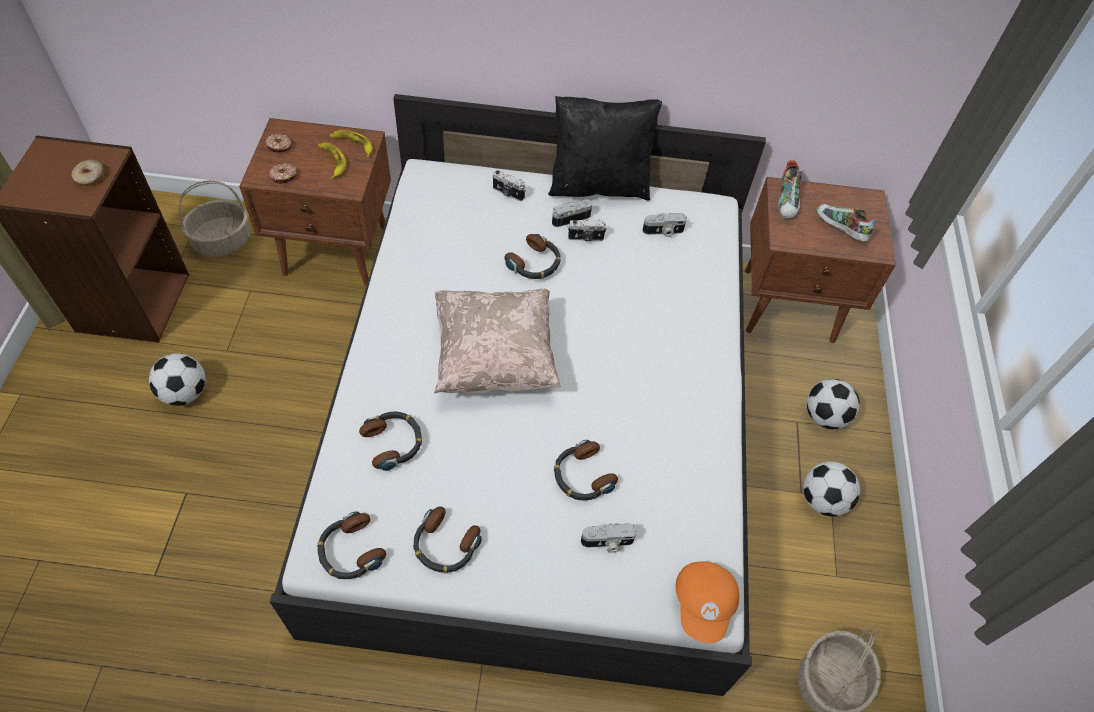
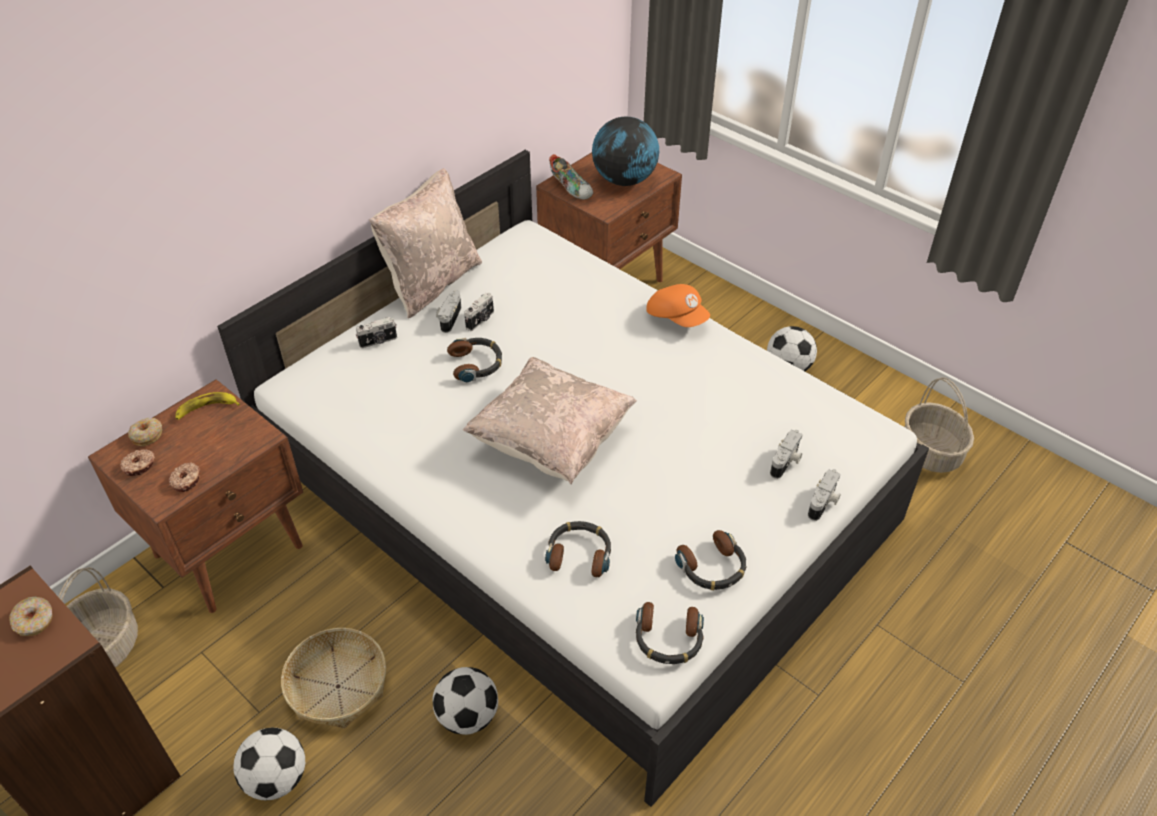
camera: 50 degrees left, 10 degrees down
(271, 380) = (338, 687): none -> basket
(307, 132) = (147, 435): none -> donut
(332, 162) = (210, 434): banana -> none
(582, 476) = (714, 446): headphones -> none
(598, 184) = (431, 283): black pillow -> beige pillow
(663, 232) = (521, 274): camera -> camera (824, 503)
(704, 604) = (876, 435): orange cap -> orange cap (677, 317)
(825, 417) = (720, 324): football -> football (468, 716)
(839, 230) = (624, 180): shoe -> globe

